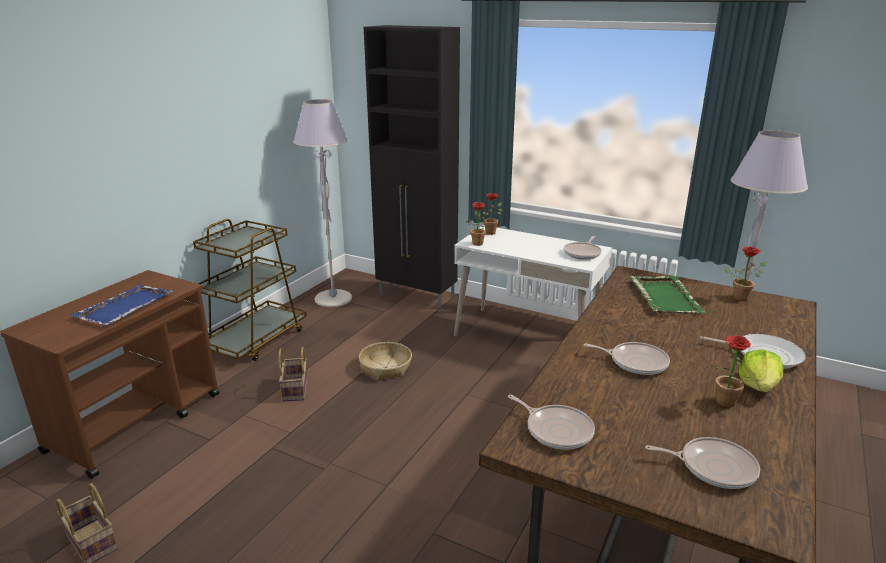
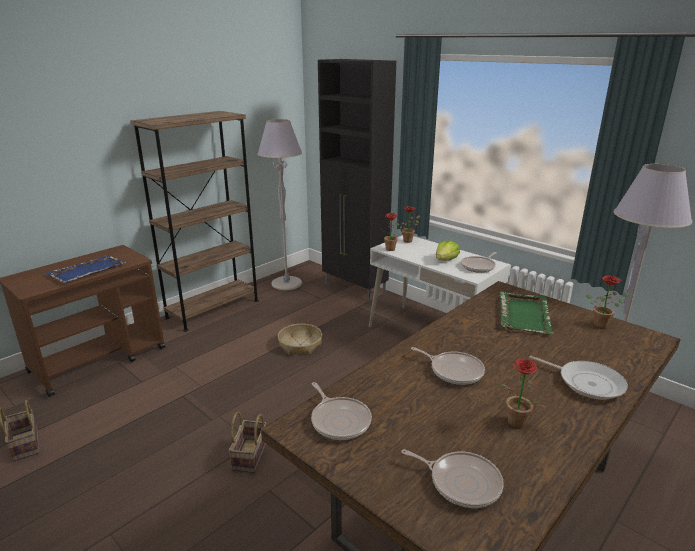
camera: 15 degrees right, 0 degrees up
(256, 340) = (213, 309): brown cart -> brown bookcase
(296, 390) = (222, 353): basket -> basket (250, 457)
(759, 385) = (562, 412): lettuce -> lettuce (446, 260)

